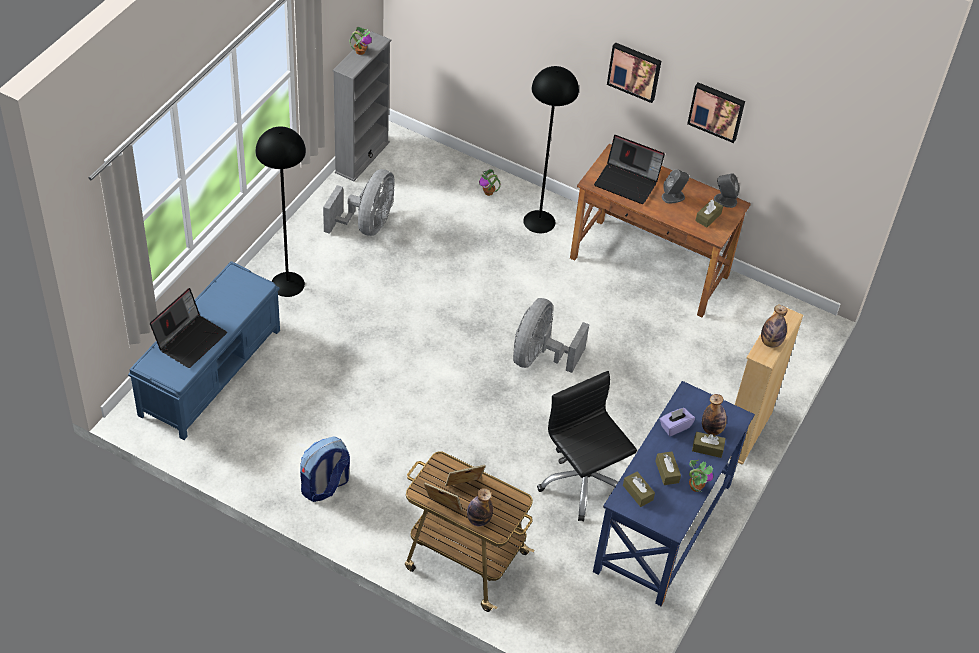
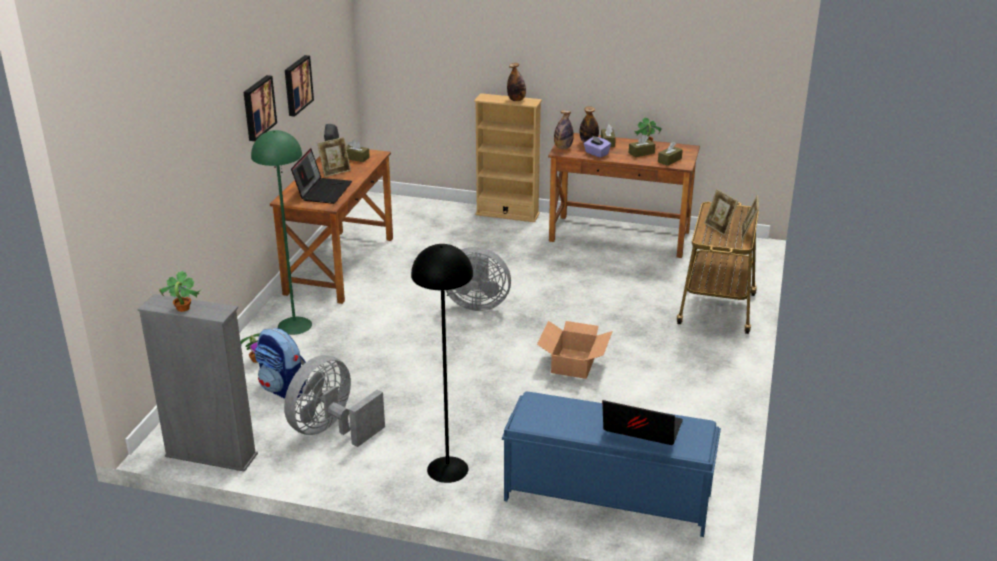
camera: 100 degrees left, 20 degrees down
(325, 486) = (699, 391): backpack -> backpack (283, 389)
(366, 225) = (331, 430): grey fan -> grey fan turned 60 degrees counterclockwise
(406, 404) = (573, 363): none -> cardboard box
(478, 520) = (744, 218): bottle -> bottle (563, 147)
(539, 222) = (295, 325): black floor lamp -> green floor lamp
(582, 482) = (601, 270): black office chair -> none
(663, 528) = (619, 236): blue desk -> brown desk
(673, 197) = (335, 172): grey speaker -> picture frame

